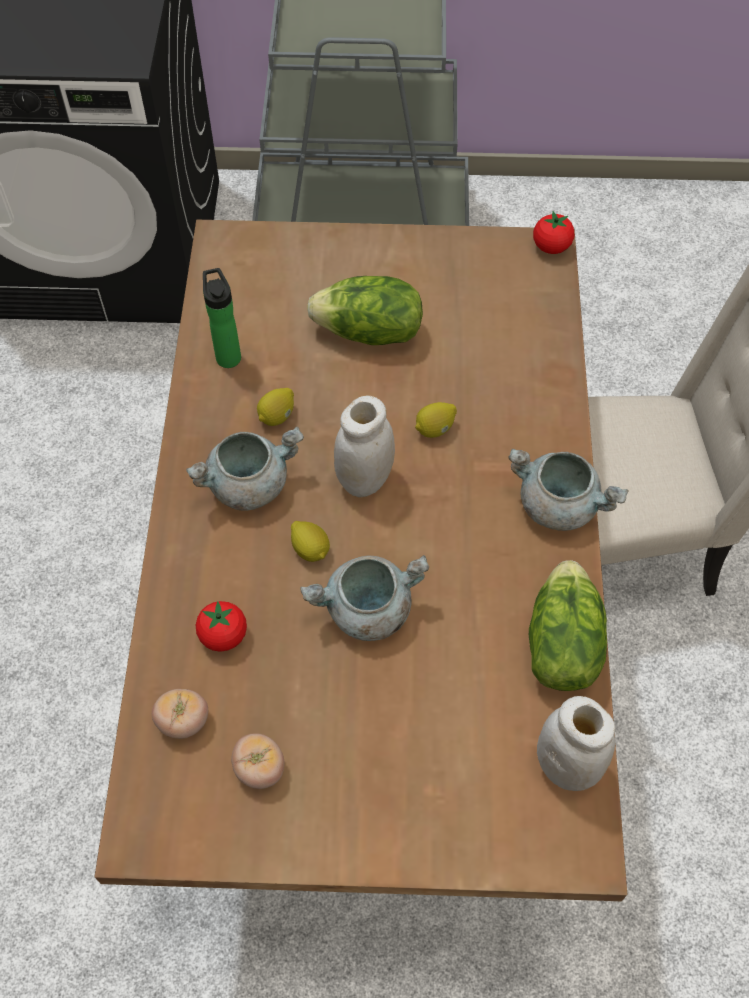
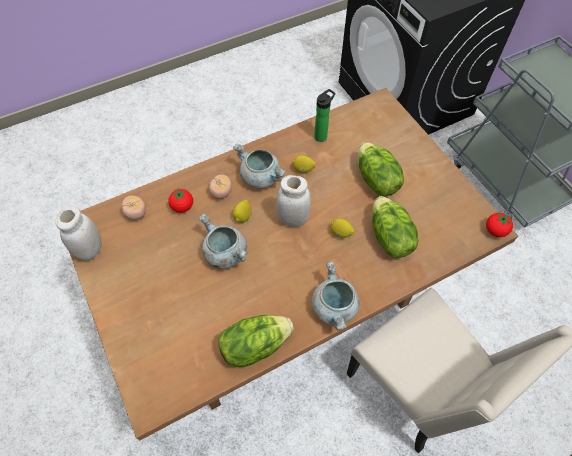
camera: 60 degrees right, 0 degrees up
(260, 768) = (128, 251): tomato -> tomato (221, 192)
(482, 373) = (389, 237): none -> lettuce
(567, 765) = (190, 378): white jar -> white jar (90, 250)

